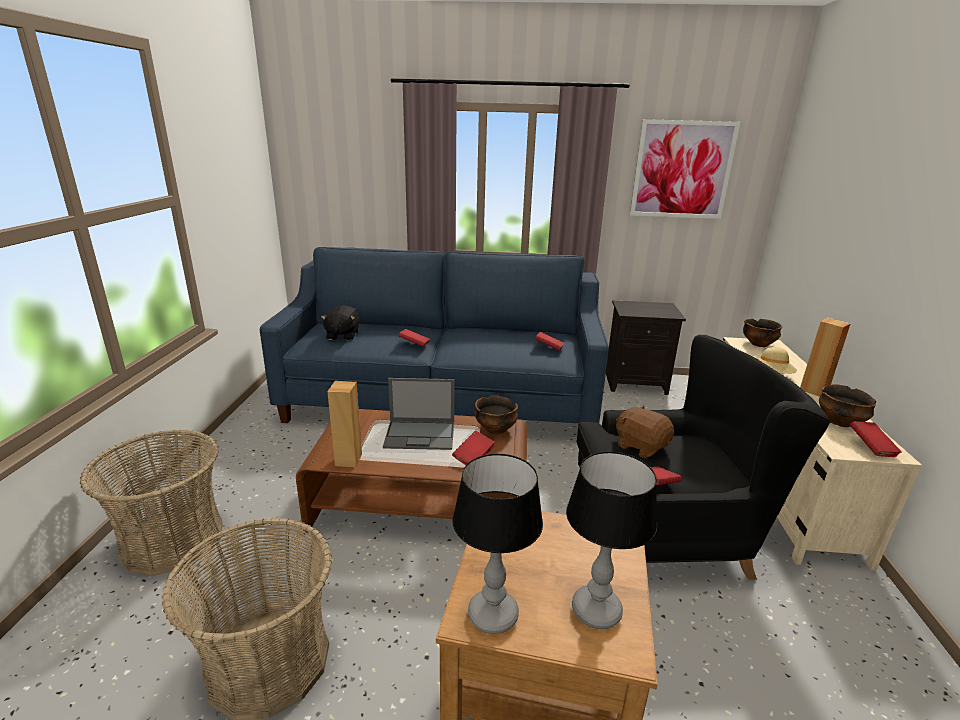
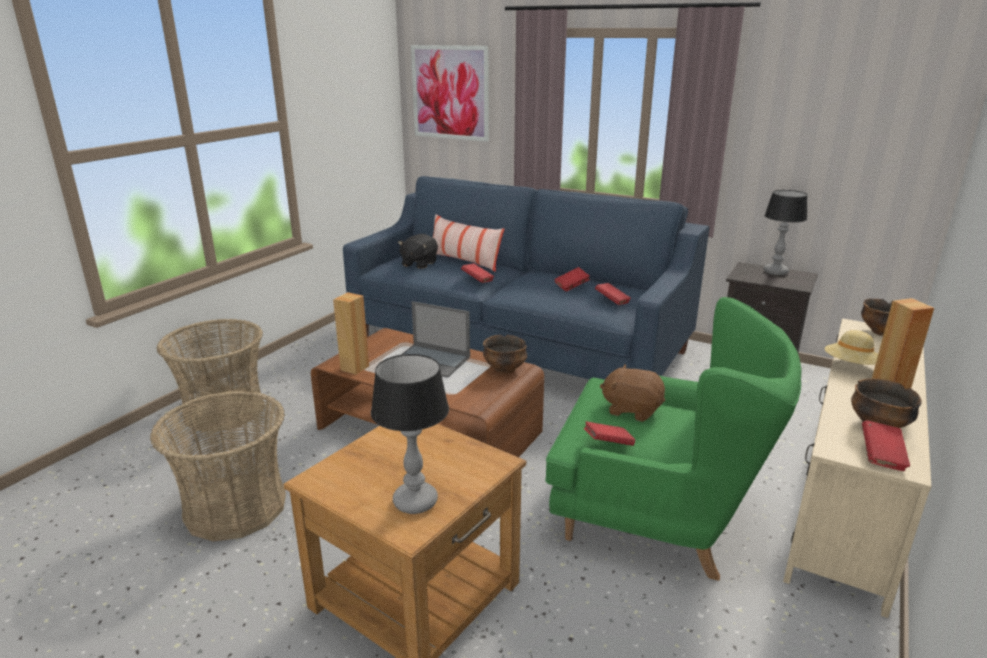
camera: 25 degrees right, 0 degrees up
(384, 327) = (464, 261): none -> pillow
(473, 457) = (461, 387): red book -> red book (571, 286)
(494, 615) = (335, 482): table lamp -> table lamp (776, 272)
(641, 446) = (632, 409): brown plush toy -> brown plush toy turned 45 degrees counterclockwise
(668, 531) = (657, 513): black armchair -> green armchair
(682, 170) = (834, 106): picture -> picture (450, 93)

